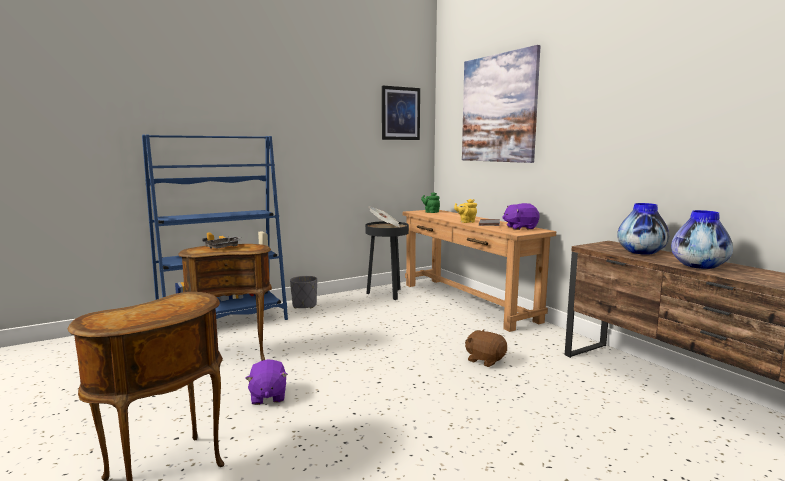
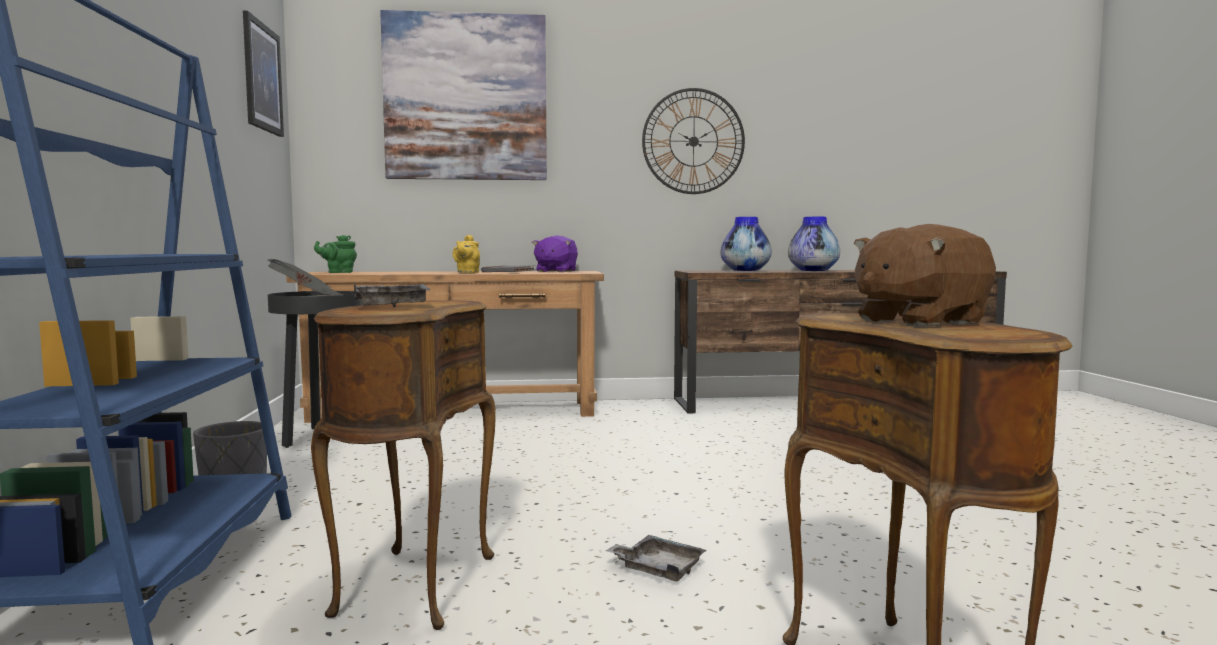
camera: 65 degrees left, 5 degrees down
(267, 396) = (658, 568): purple plush toy -> grey tray
(485, 360) = (664, 439): brown plush toy -> brown plush toy (918, 321)
(634, 131) = (693, 141): none -> wall clock

